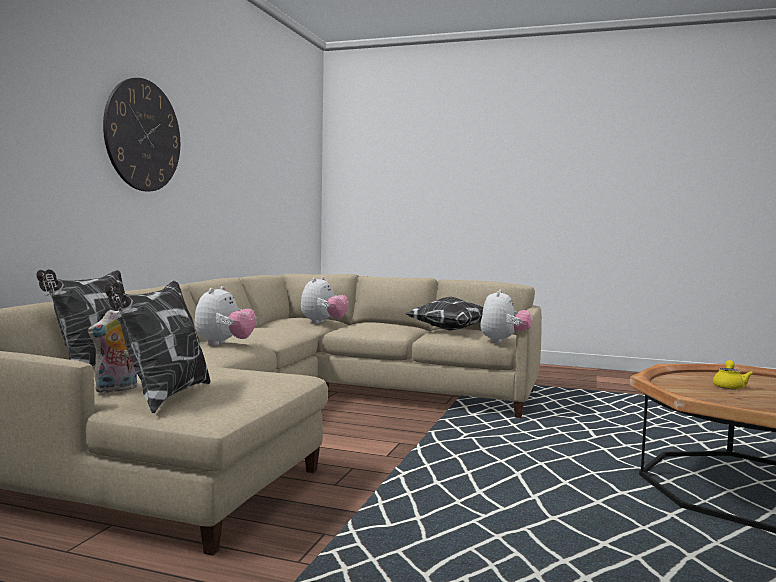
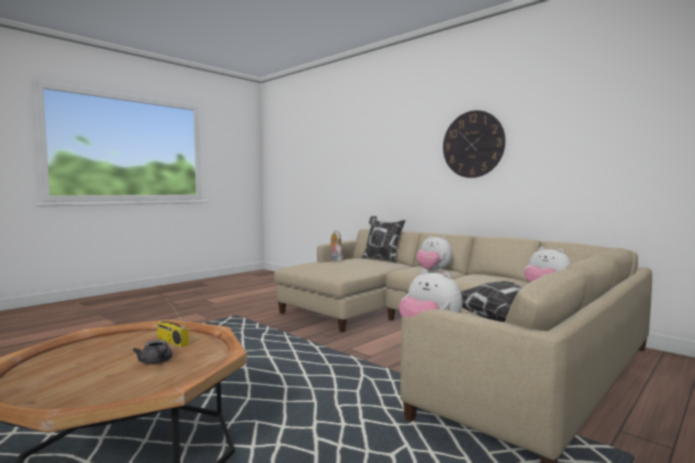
camera: 115 degrees right, 0 degrees up
(163, 397) = (319, 263): pillow -> none
(696, 393) = (171, 341): none -> radio
(729, 386) = (156, 362): yellow teapot -> grey teapot

